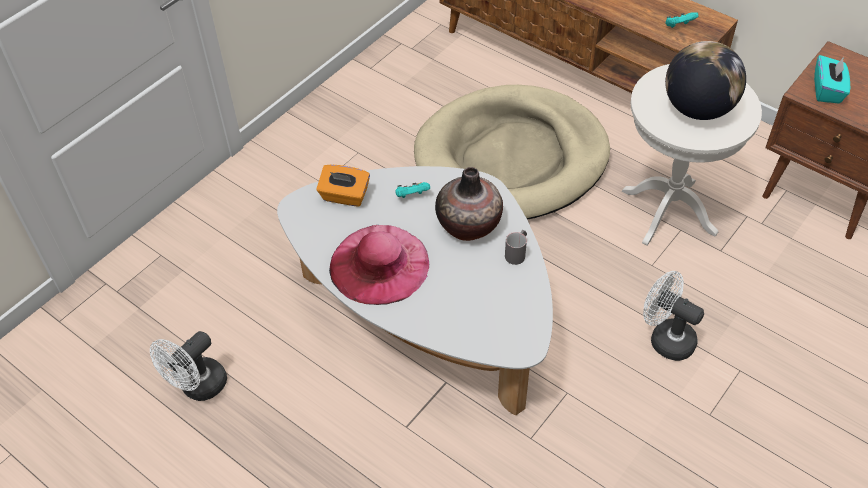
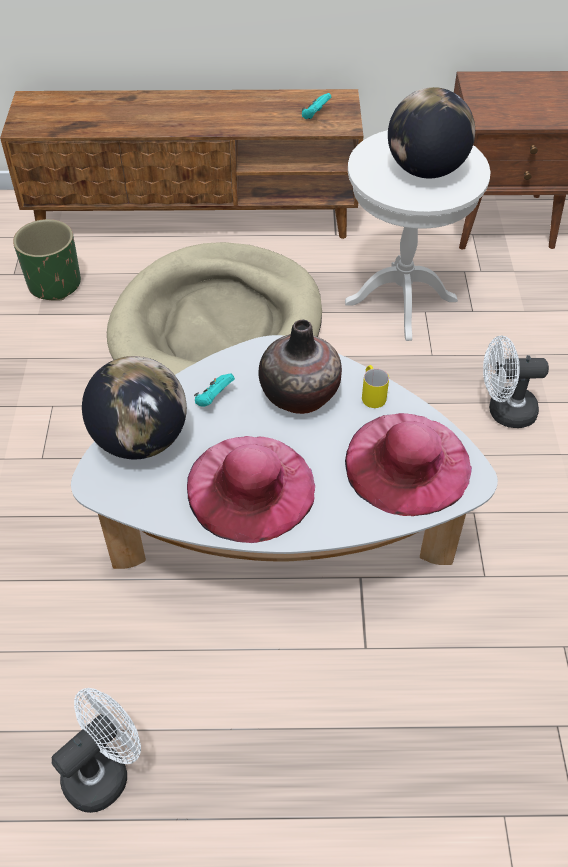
camera: 40 degrees left, 0 degrees up
(198, 387) = (104, 770): white fan -> white fan turned 135 degrees counterclockwise
(344, 196) = (141, 440): orange tissue box -> globe
(431, 69) = (55, 284): none -> green planter
(492, 311) = (407, 463): none -> pink hat
(517, 252) = (372, 394): grey mug -> yellow mug
(827, 90) = (500, 110): turquoise tissue box -> none

